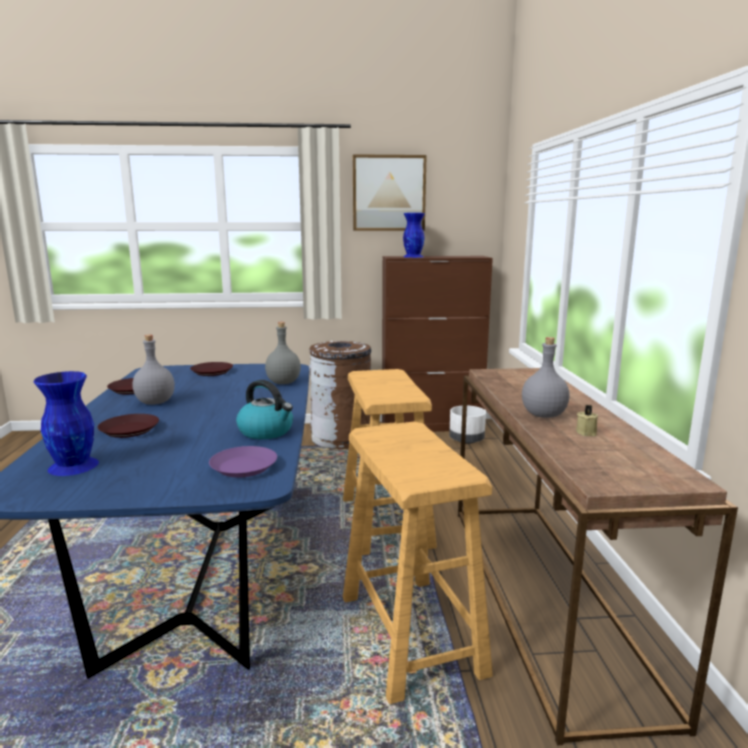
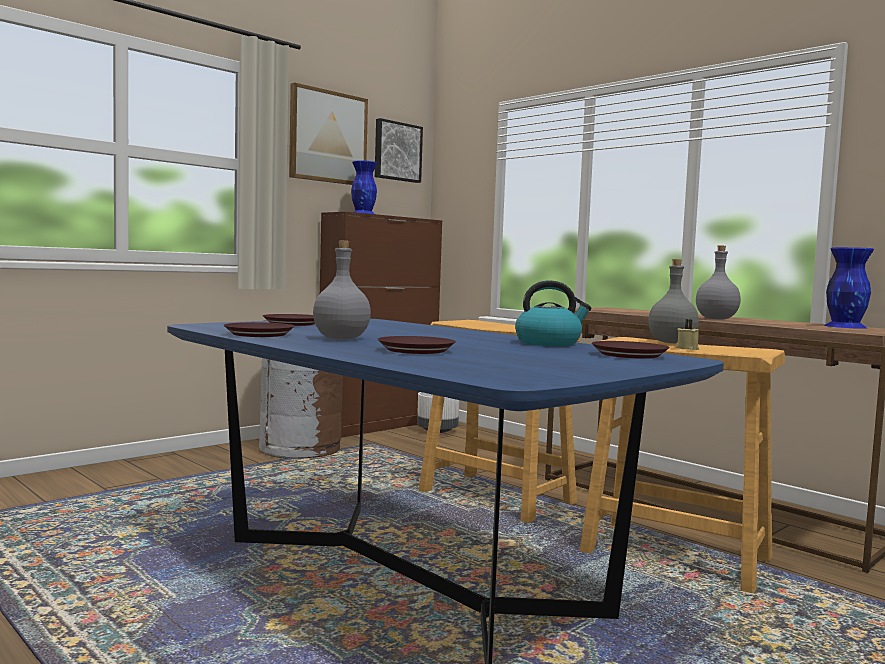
camera: 40 degrees left, 10 degrees down
(74, 465) = (484, 366): blue vase -> blue vase (845, 326)
(243, 467) = (629, 355): purple plate -> brown plate
(284, 382) = (412, 325): grey bottle -> grey bottle (672, 342)
(462, 196) = (396, 151): none -> picture
(587, 432) = (771, 322): beige candle -> beige candle (687, 348)

